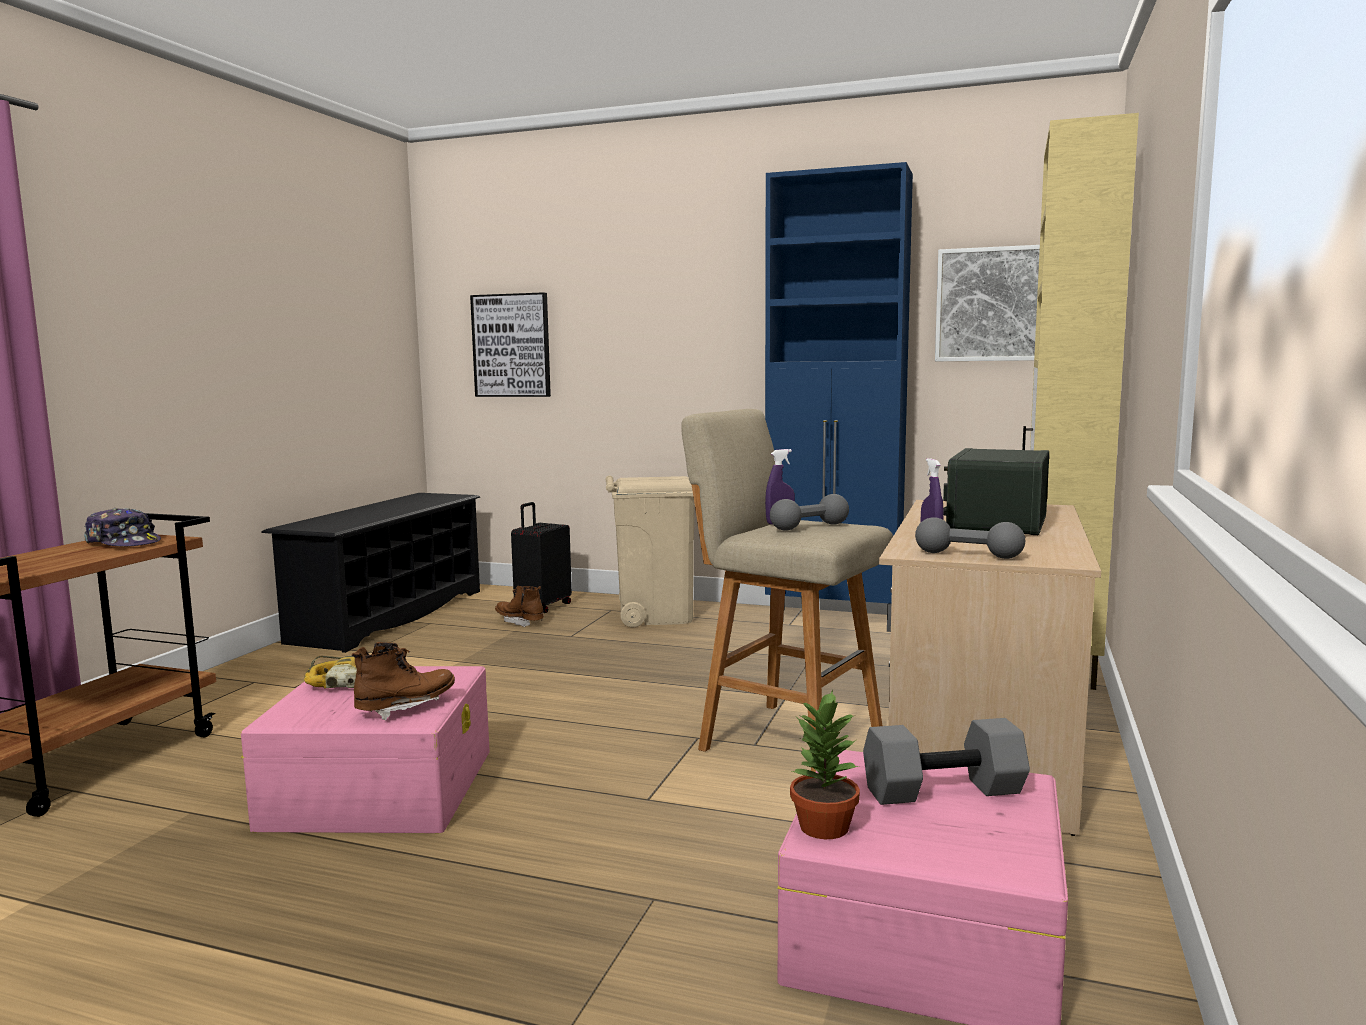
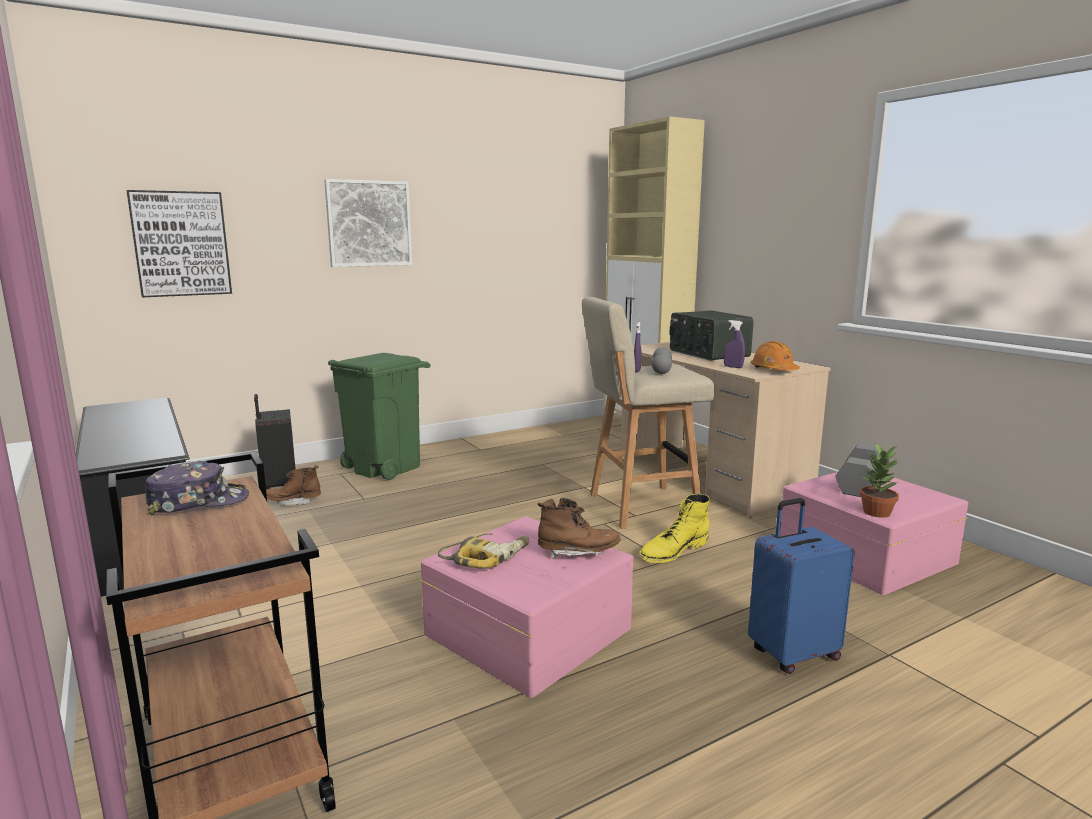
camera: 50 degrees left, 5 degrees up
(406, 708) = (578, 553): brown boot -> brown boot turned 90 degrees clockwise
(485, 950) = (792, 653): none -> blue suitcase
(656, 615) = (384, 467): beige trash can -> green trash can
(684, 795) = (673, 550): none -> yellow boot
(835, 620) = (497, 440): blue cabinet -> none
(968, 555) = (773, 370): grey dumbbell -> orange hard hat
(994, 304) = (567, 219): picture -> picture (369, 223)

